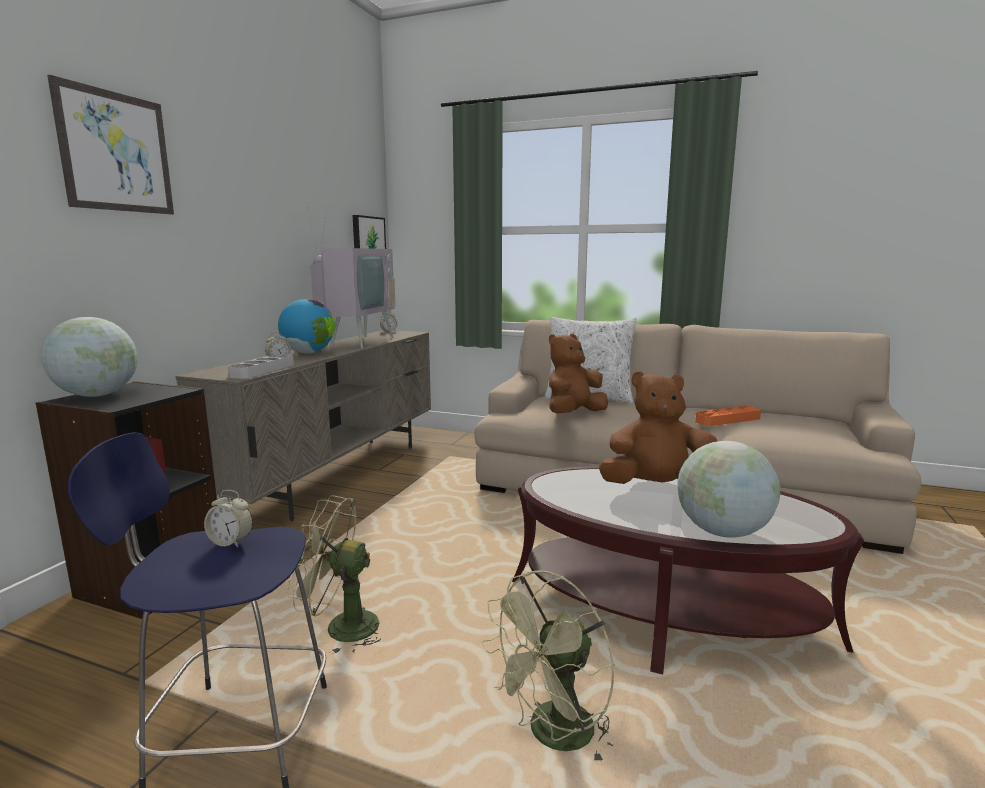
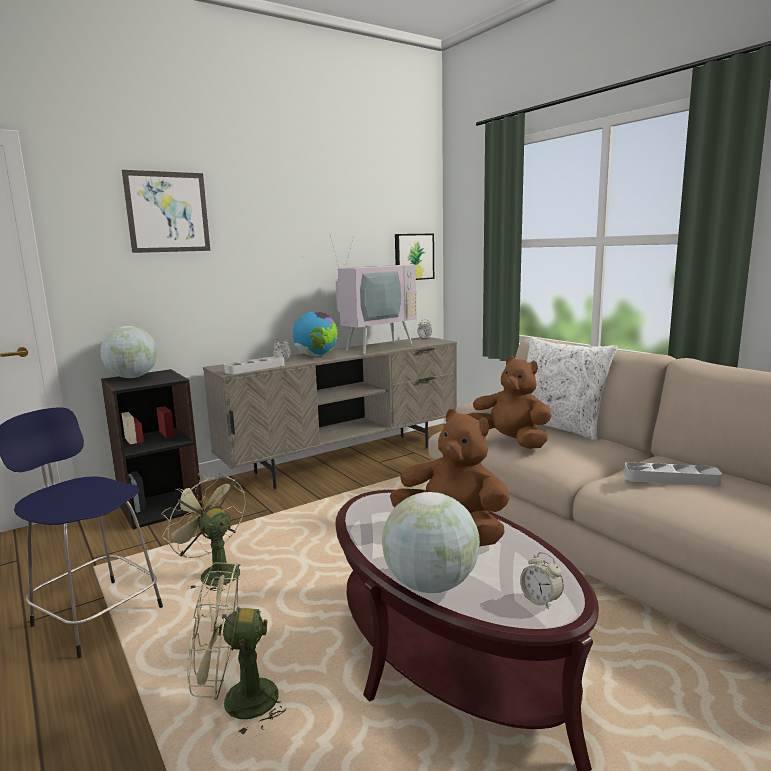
camera: 35 degrees right, 0 degrees up
(231, 542) = (99, 487): alarm clock -> alarm clock (541, 600)
(573, 414) = (510, 441): brown plush toy -> brown plush toy turned 45 degrees clockwise
(727, 420) = (671, 479): orange tray -> grey tray

